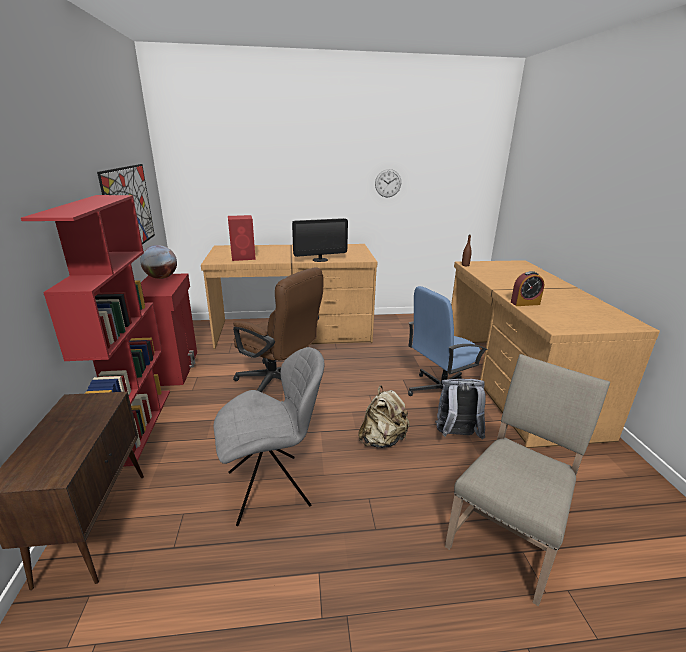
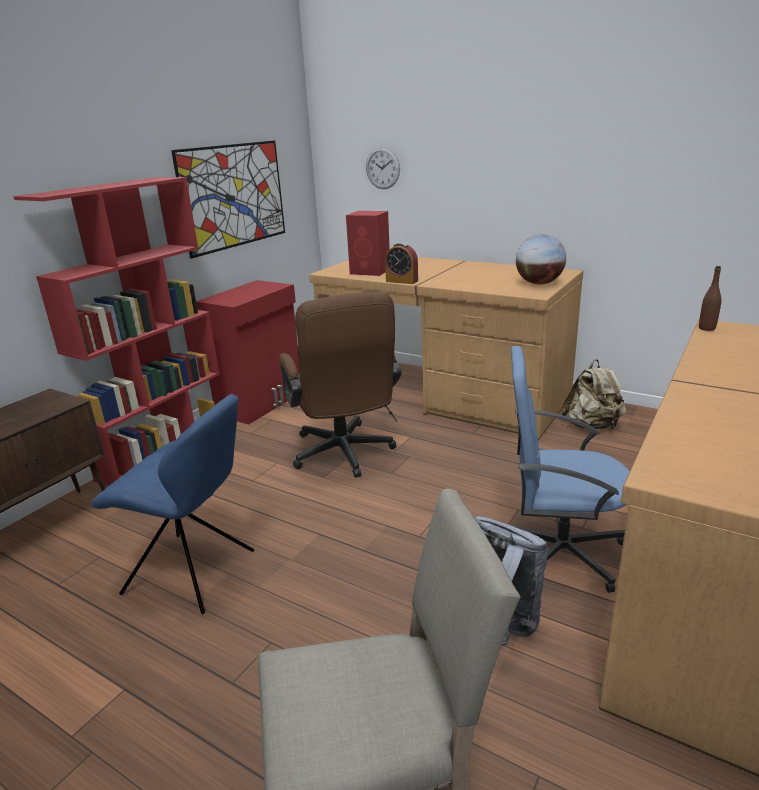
camera: 40 degrees right, 0 degrees up
(161, 278) = (259, 286): globe -> globe (539, 283)
(272, 488) = (194, 573): grey chair -> blue chair
(320, 260) = (462, 286): monitor -> none
(382, 440) = (379, 580): beige backpack -> beige backpack (592, 426)
(388, 183) = (636, 163): wall clock -> wall clock (382, 168)
(525, 303) = (691, 417): alarm clock -> alarm clock (402, 281)

